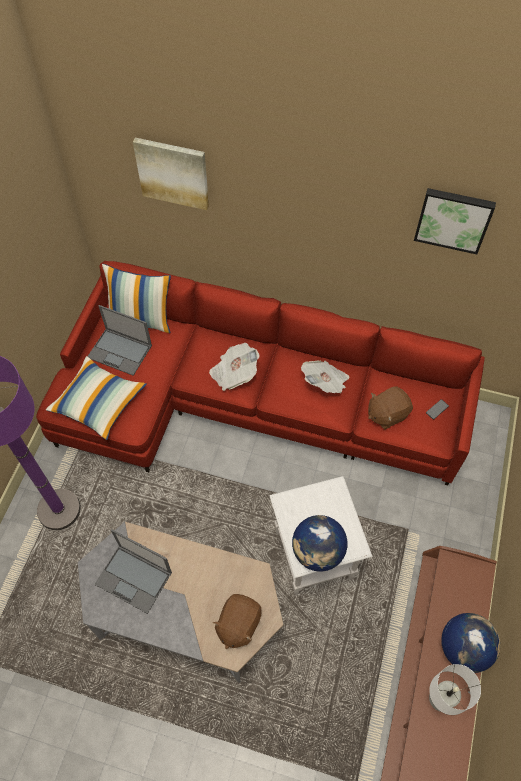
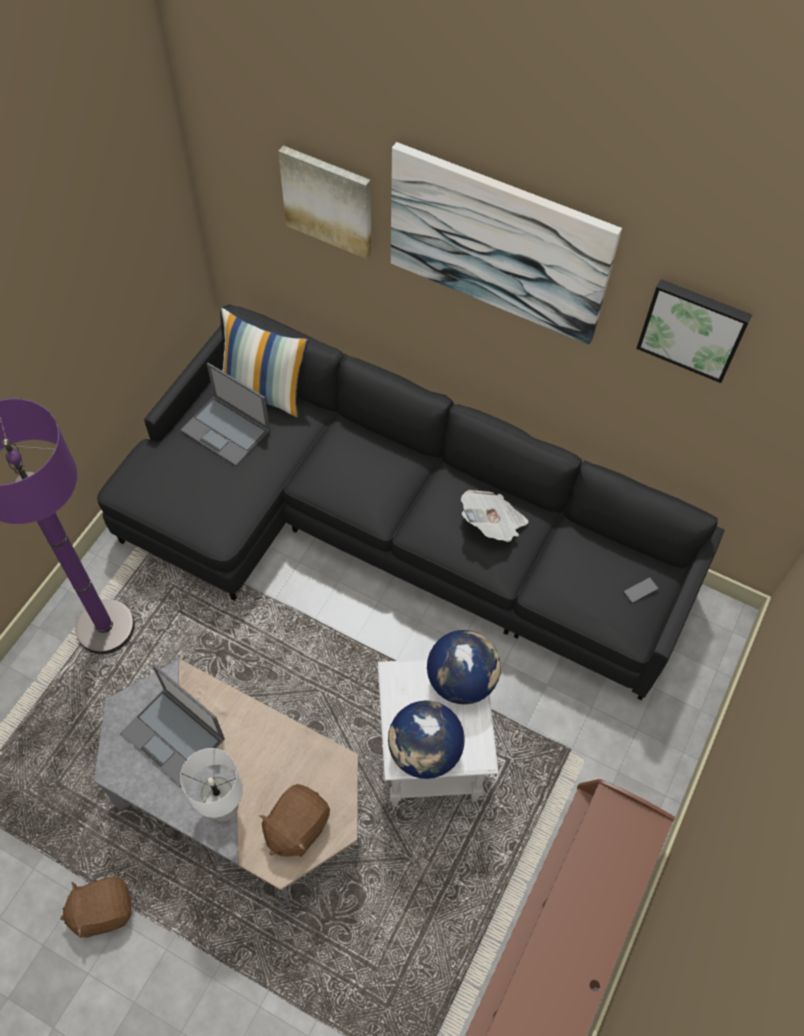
camera: 10 degrees right, 0 degrees up
(99, 403) = (182, 494): pillow -> none
(234, 373) = (371, 488): newspaper -> none
(247, 402) = (390, 532): red sofa -> black sofa
(305, 182) = (498, 243): none -> picture
(387, 414) = (568, 583): brown plush toy -> brown plush toy (103, 910)
(441, 699) = (550, 988): white table lamp -> white table lamp (223, 806)
(463, 647) = (599, 925): globe -> globe (461, 680)

